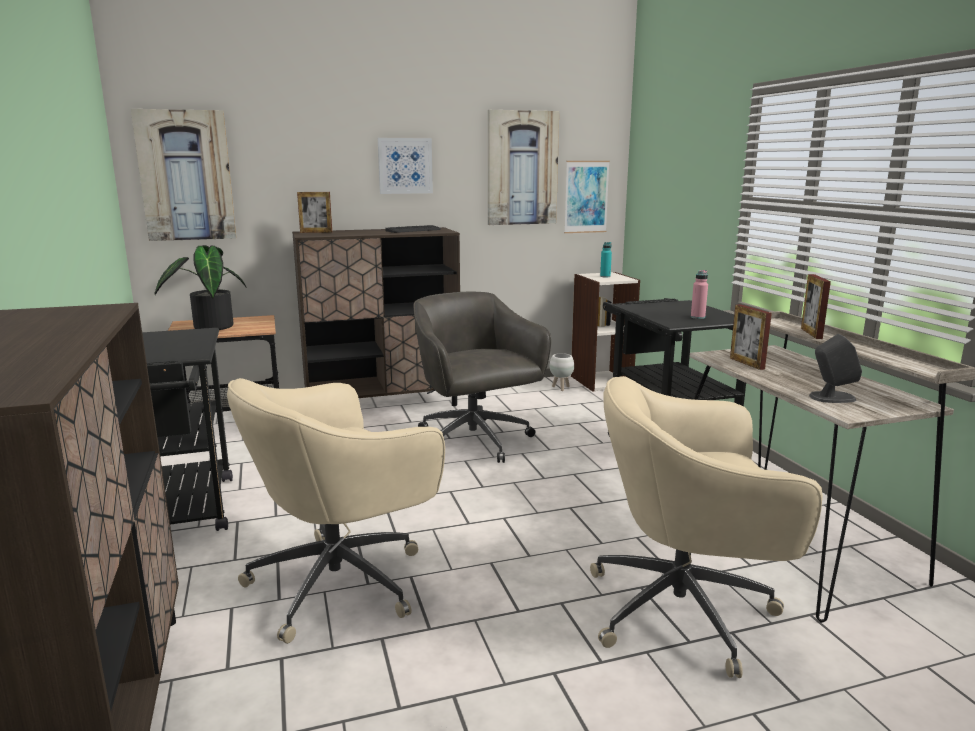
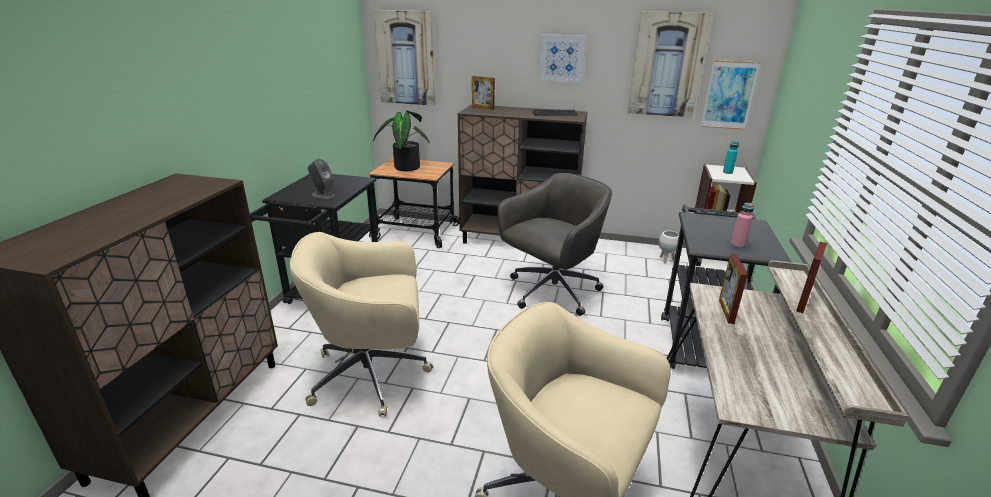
camera: 30 degrees right, 10 degrees up
(475, 442) = (551, 292): grey office chair -> grey office chair turned 45 degrees clockwise
(831, 397) = (750, 381): grey speaker -> grey speaker (323, 195)

